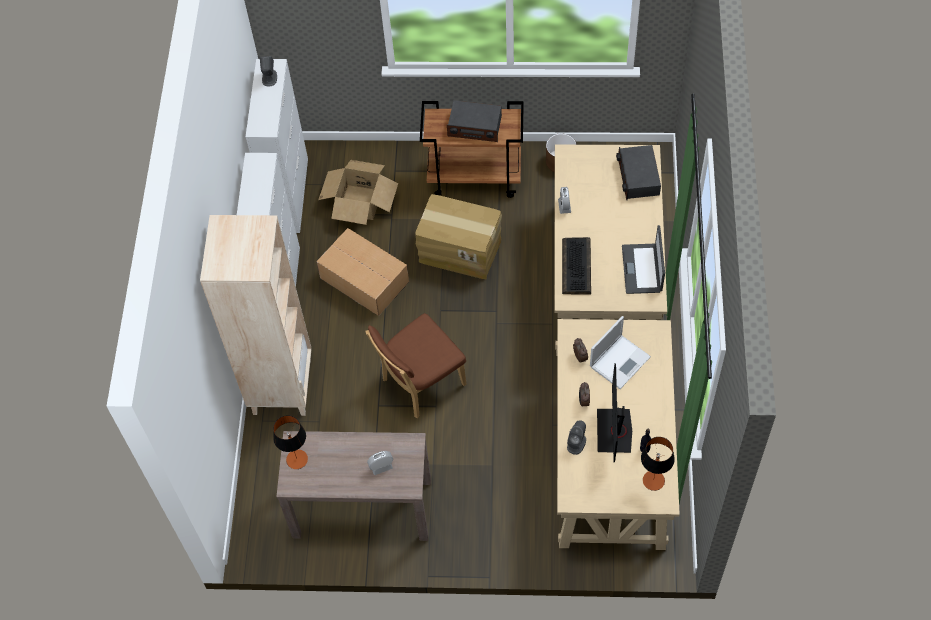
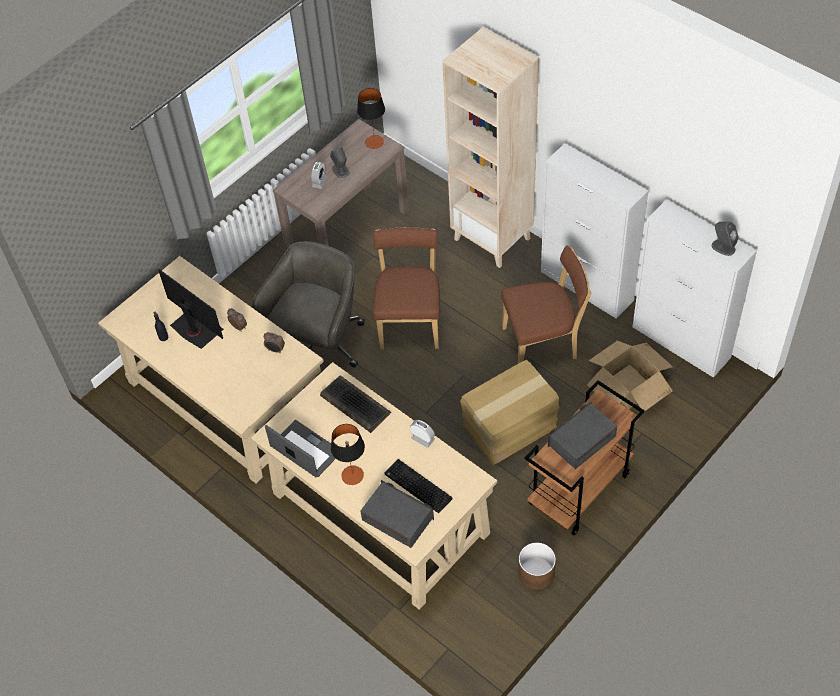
camera: 130 degrees right, 5 degrees down
(364, 279) = (543, 343): cardboard box -> brown chair
(500, 433) = (319, 344): none -> grey office chair
(576, 443) = (213, 300): grey speaker -> grey speaker (340, 170)
(604, 183) = (416, 487): none -> keyboard
(620, 361) = (244, 373): laptop -> none
(653, 480) = (136, 325): table lamp -> table lamp (352, 475)

